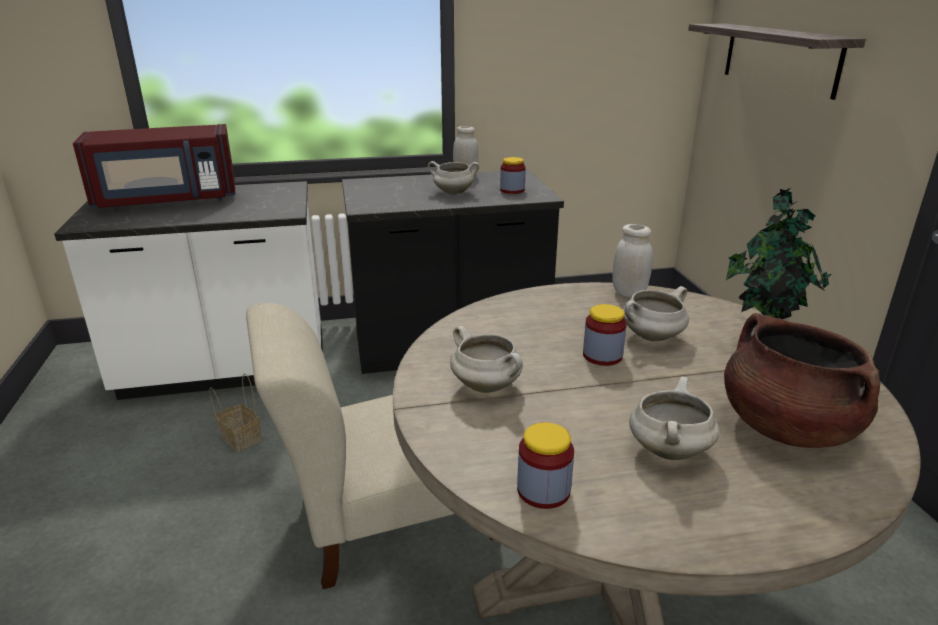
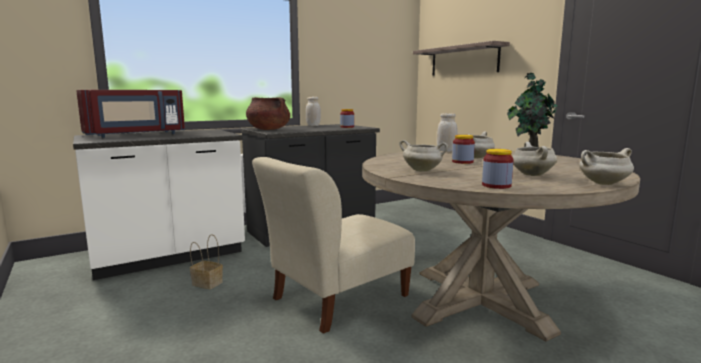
camera: 20 degrees left, 15 degrees down
(453, 193) = (316, 128): white cooking pot -> white cooking pot (603, 183)
(786, 427) = (568, 168): brown cooking pot -> brown cooking pot (268, 129)

